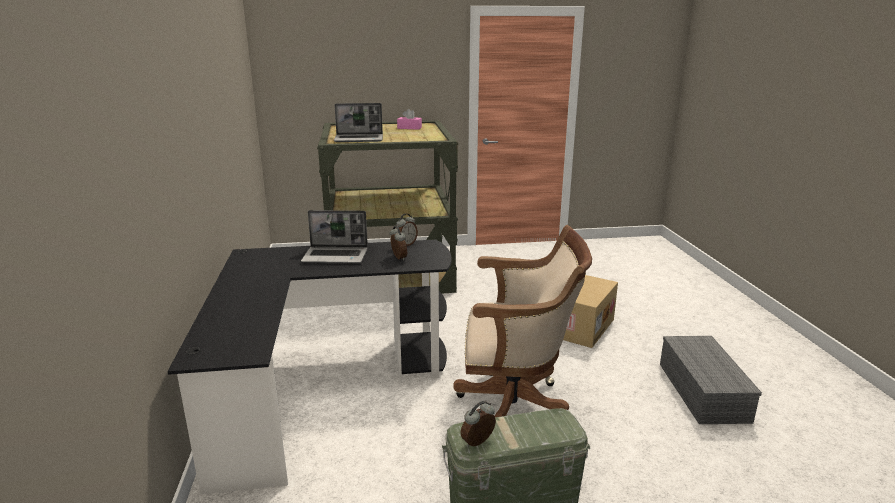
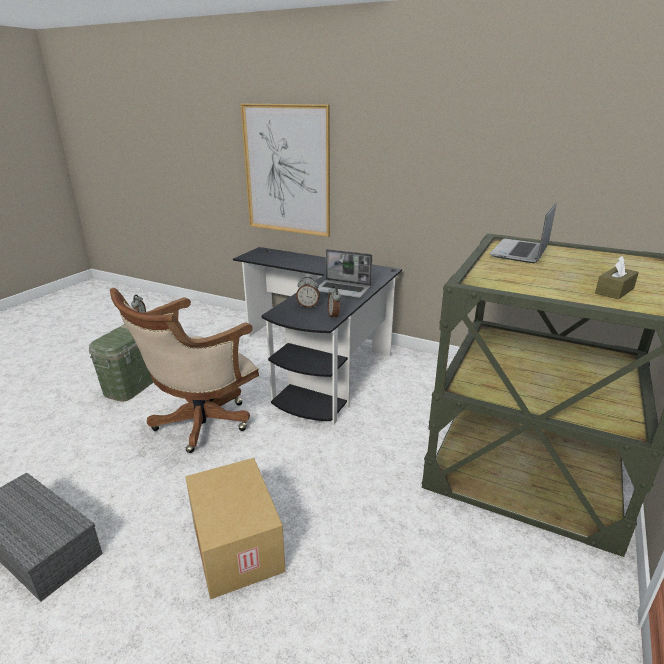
camera: 125 degrees right, 5 degrees up
(148, 187) = (286, 170): none -> picture
(336, 256) = (343, 290): laptop -> laptop turned 105 degrees counterclockwise
(409, 128) = (614, 291): pink tissue box -> brown tissue box

